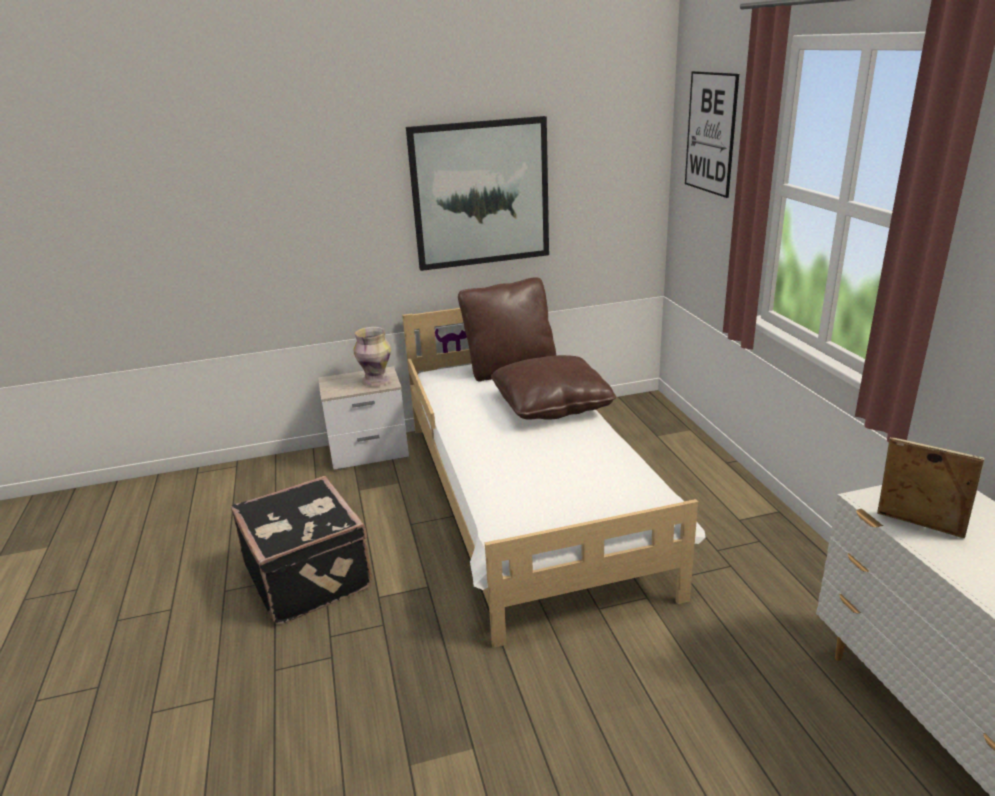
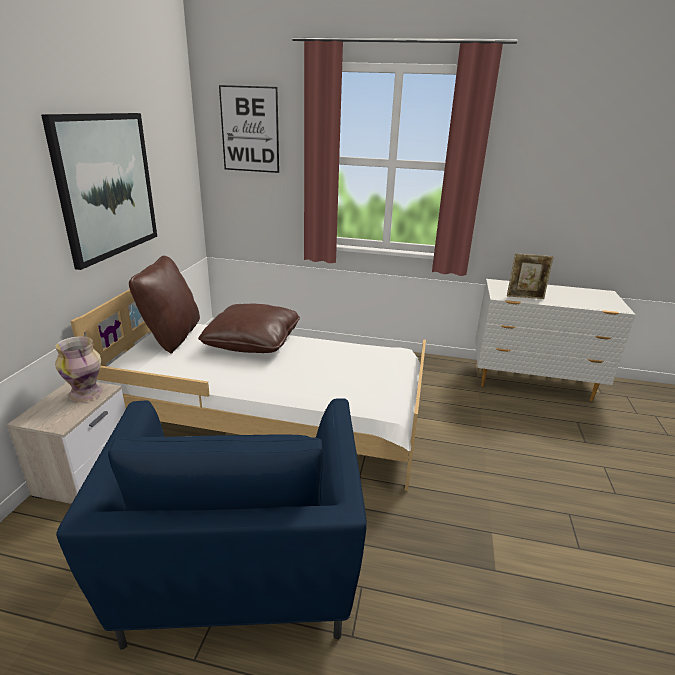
camera: 65 degrees left, 0 degrees up
(310, 576) = (239, 573): black suitcase -> blue armchair
(917, 526) = (525, 297): picture frame -> picture frame turned 150 degrees counterclockwise

